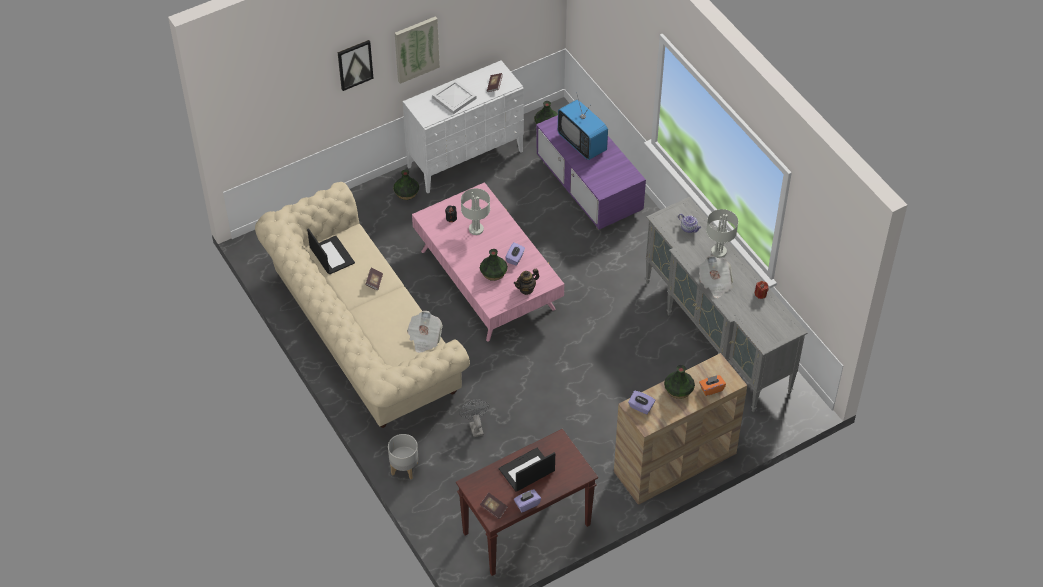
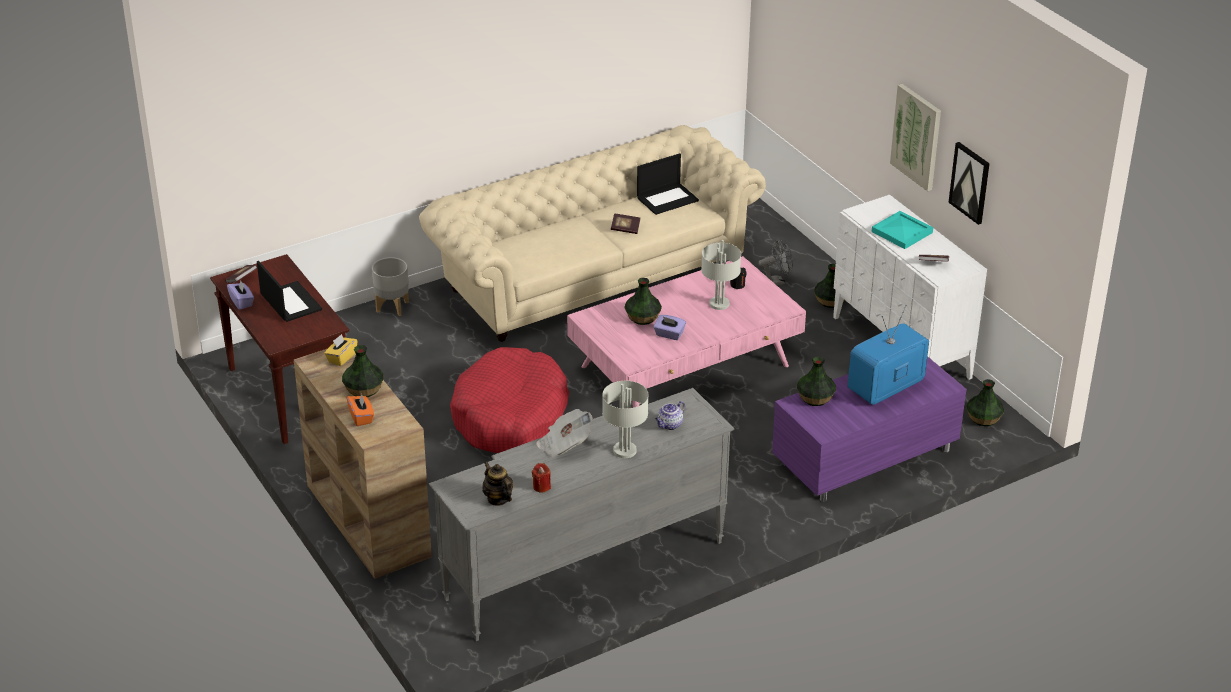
camera: 90 degrees right, 15 degrees down
(355, 64) = (863, 82): picture -> picture (970, 182)
(424, 338) = (534, 265): newspaper -> none
(454, 97) = (903, 232): white tray -> turquoise tray
(475, 426) = (447, 357): grey fan -> grey fan (776, 281)
(526, 289) = (616, 343): teapot -> teapot (498, 499)
(551, 383) = (510, 417): none -> red dog bed
(595, 179) = (815, 398): none -> vase
(641, 407) = (341, 358): purple tissue box -> yellow tissue box

